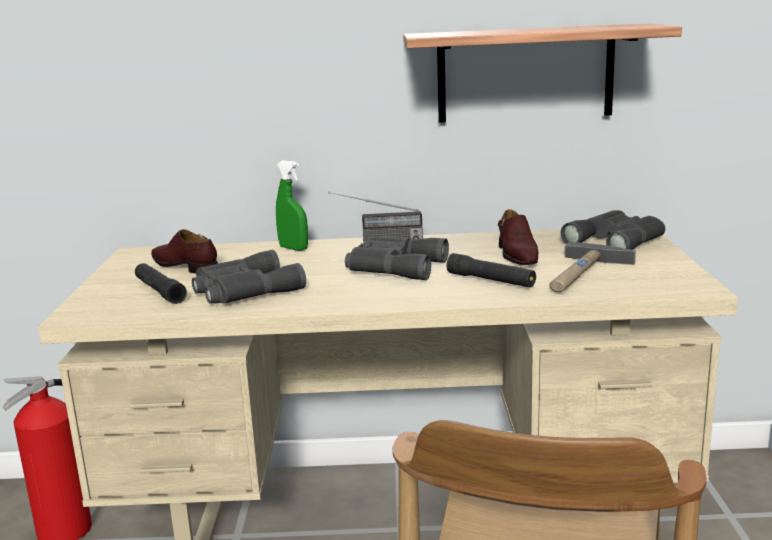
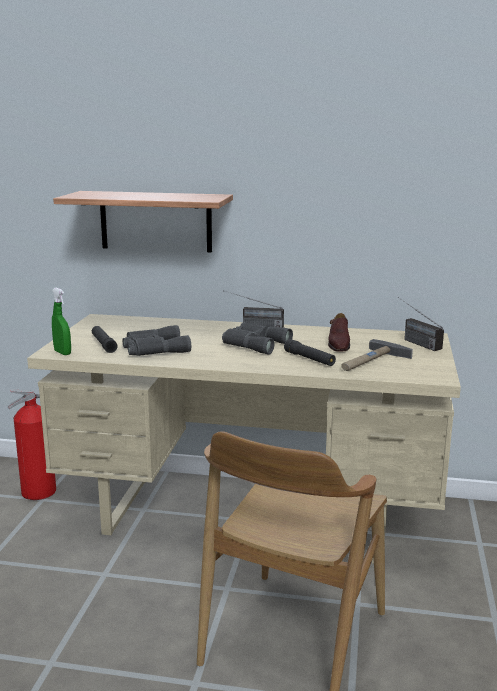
camera: 10 degrees right, 0 degrees up
(185, 266) = (125, 330): brown shoe -> none
(293, 248) = (197, 325): green spray bottle -> green spray bottle (62, 353)
(525, 74) = (363, 221): shelf -> shelf (155, 221)
(617, 240) = (413, 341): grey binoculars -> radio

